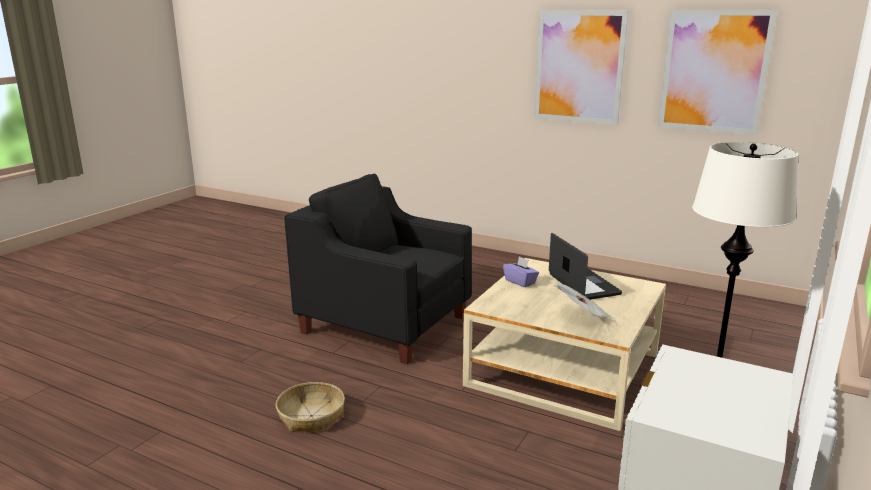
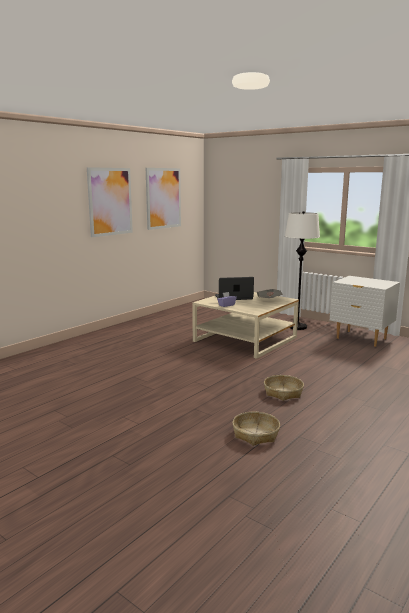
camera: 80 degrees left, 5 degrees down
(177, 396) = (255, 434): none -> basket
(385, 324) = (175, 371): black armchair -> none

